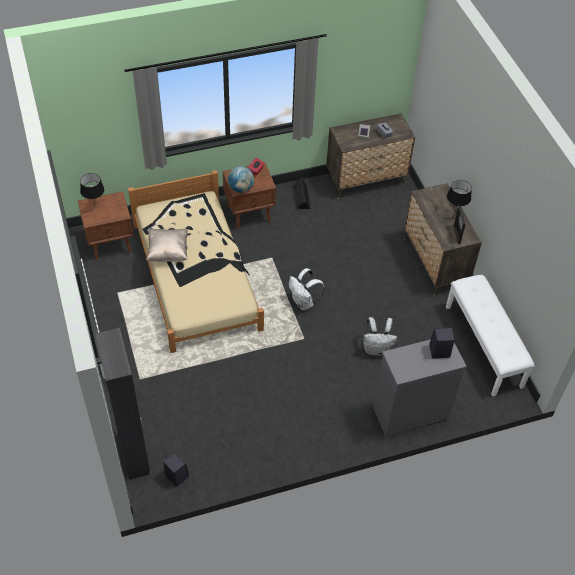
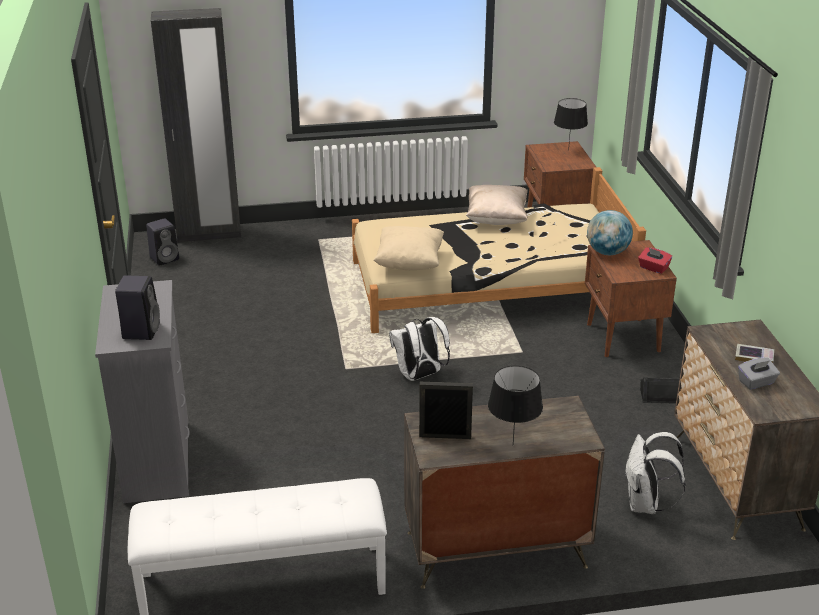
camera: 100 degrees right, 20 degrees down
(233, 292) = (409, 263): none -> beige pillow
(376, 349) = (301, 441): white backpack -> white backpack (645, 504)

